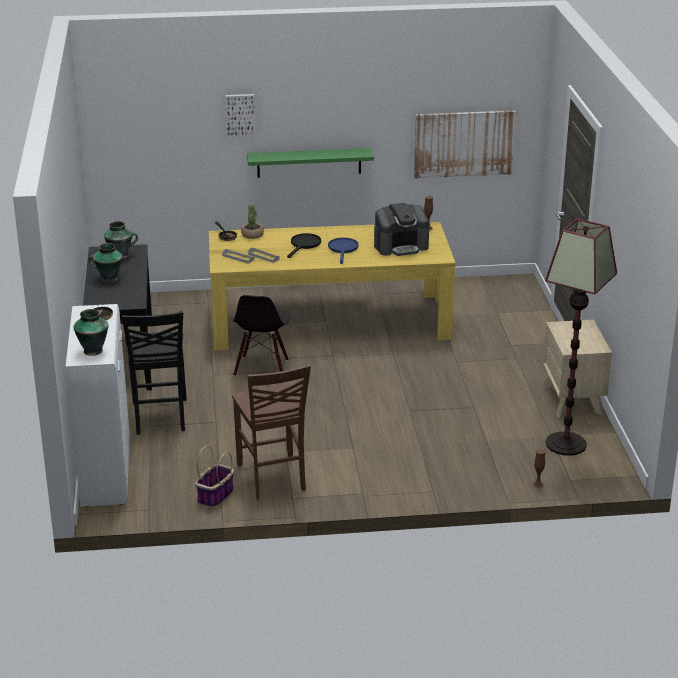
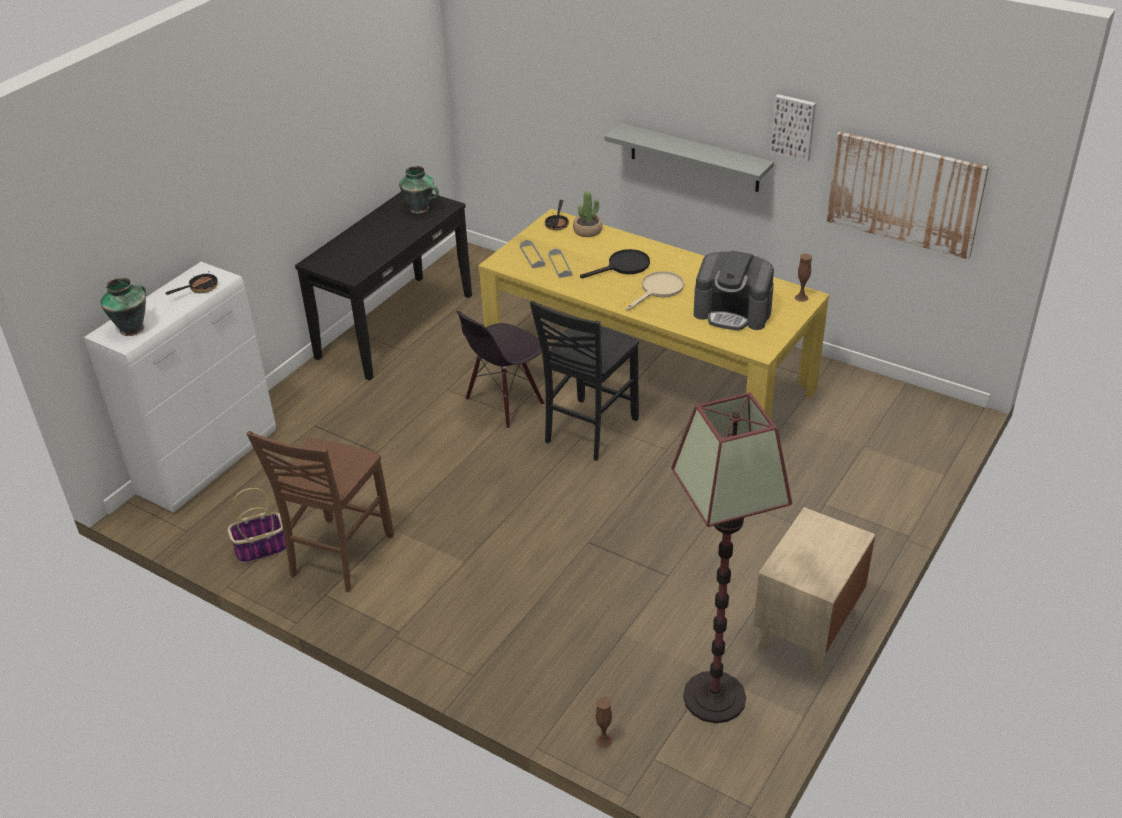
camera: 40 degrees right, 10 degrees up
(108, 278) = (371, 233): vase -> none
(159, 417) = (335, 419): black chair -> black chair (588, 431)
(240, 115) = (614, 70): picture -> picture (794, 127)
(309, 162) = (694, 158): green shelf -> grey shelf
(343, 249) = (658, 290): blue frying pan -> beige frying pan

